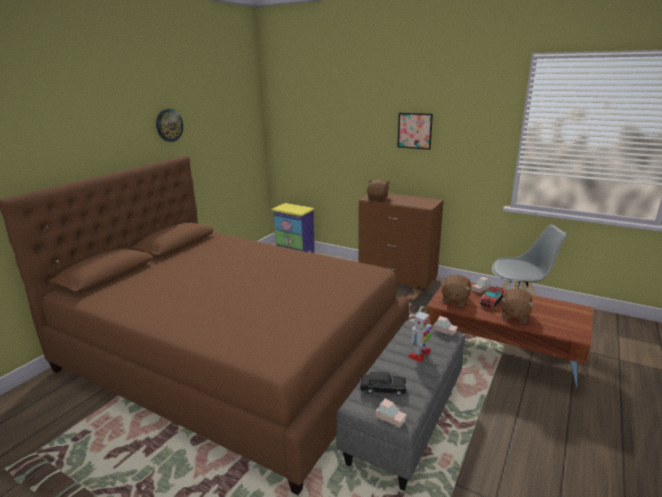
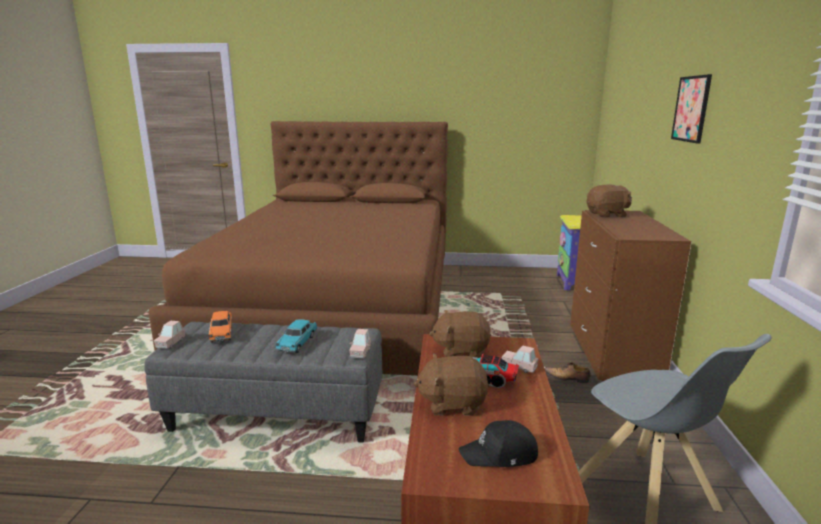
camera: 65 degrees right, 5 degrees down
(169, 125) = (441, 89): wall clock -> none
(383, 389) = (221, 333): black toy car -> orange toy car
(419, 354) = (297, 343): toy robot -> turquoise toy car
(560, 315) = (500, 454): none -> black cap

